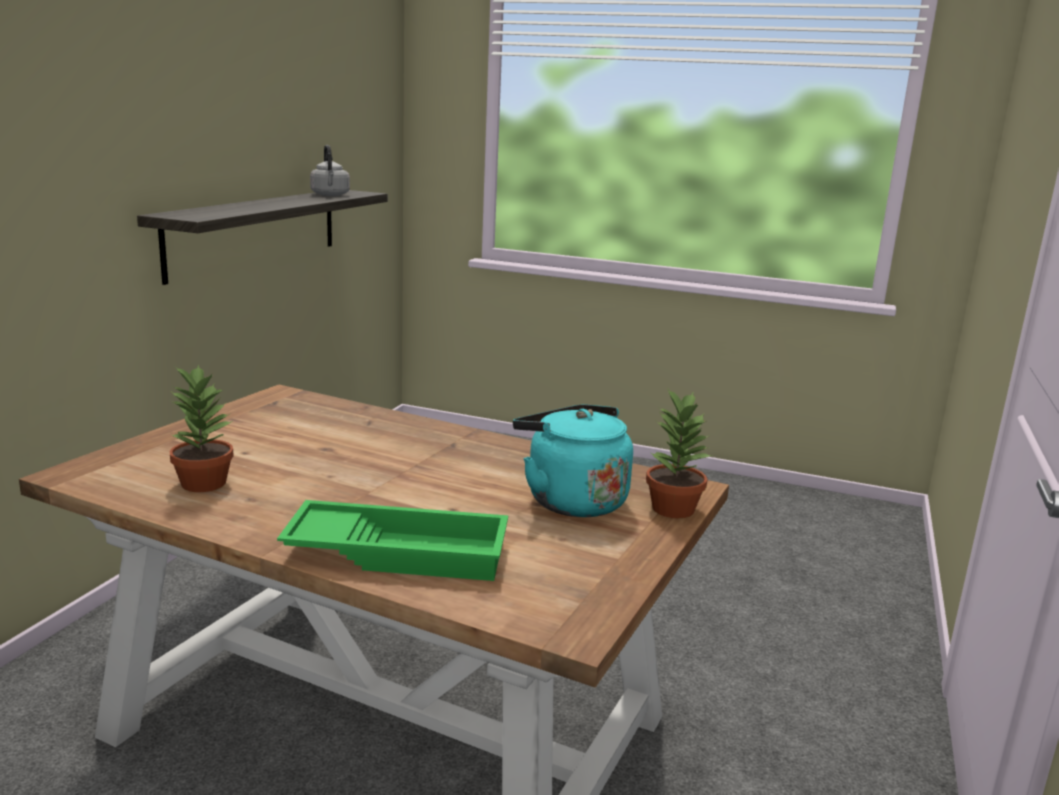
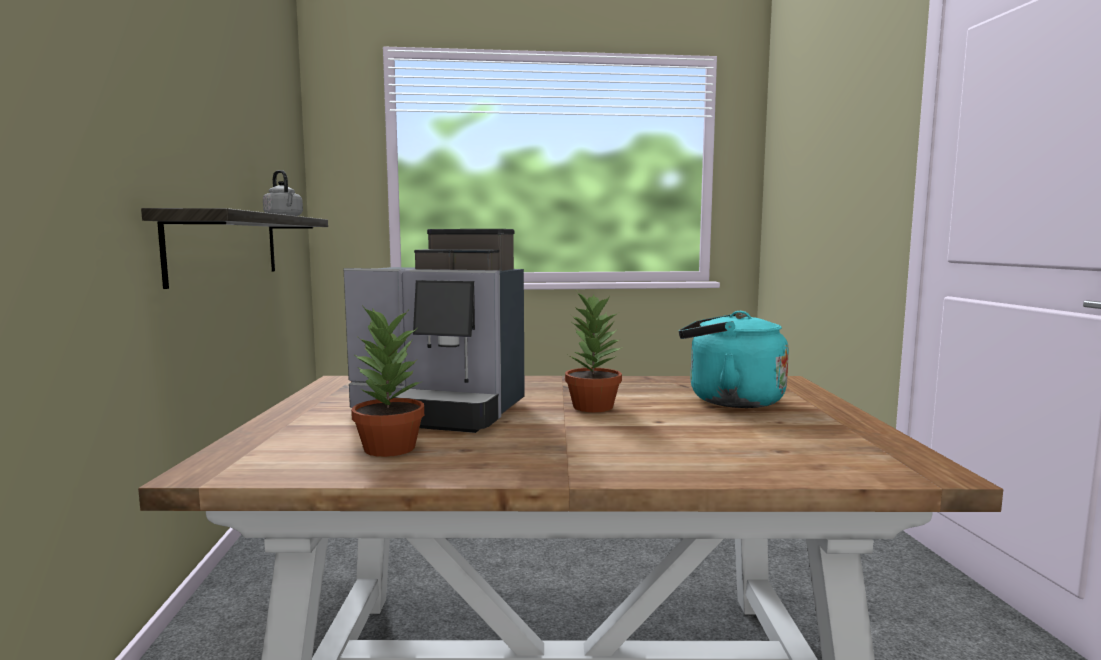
camera: 25 degrees left, 10 degrees down
(301, 452) = (443, 411): none -> coffee machine
(400, 551) = (684, 455): green tray -> none
(673, 508) = (803, 392): potted plant -> potted plant (592, 406)

